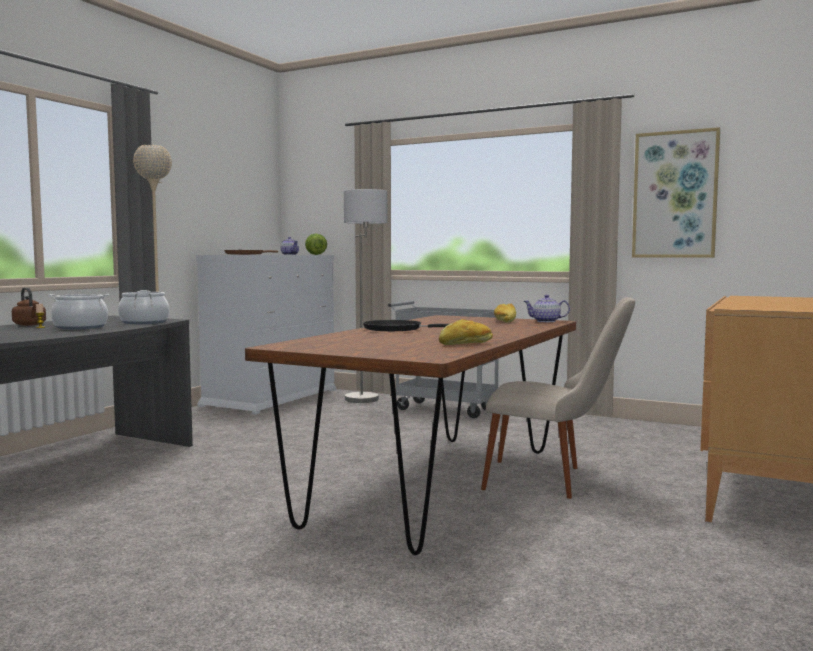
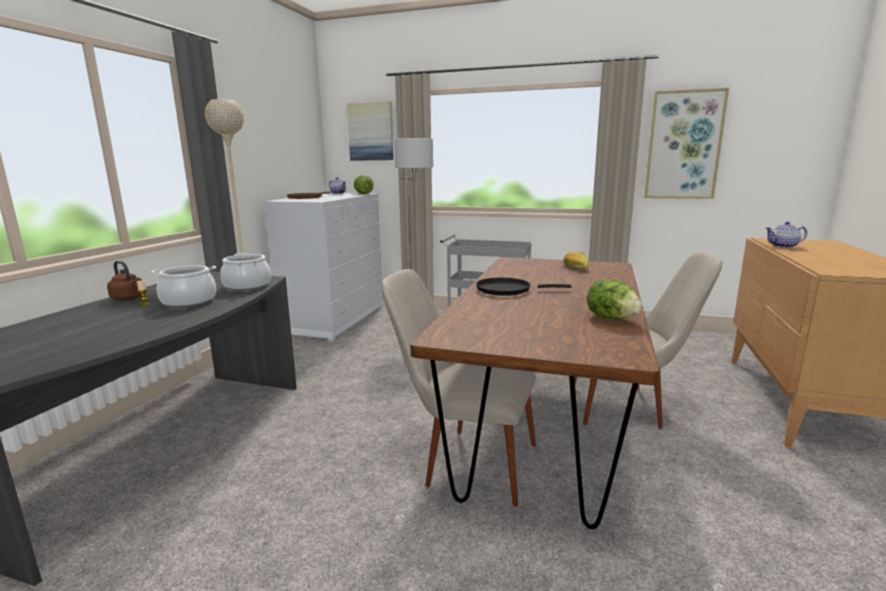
camera: 10 degrees left, 10 degrees up
(324, 503) = (462, 459): none -> beige chair
(330, 187) = (371, 132): none -> picture
(466, 343) = (611, 318): bread -> lettuce
(546, 321) = (609, 265): teapot -> teapot (783, 246)

